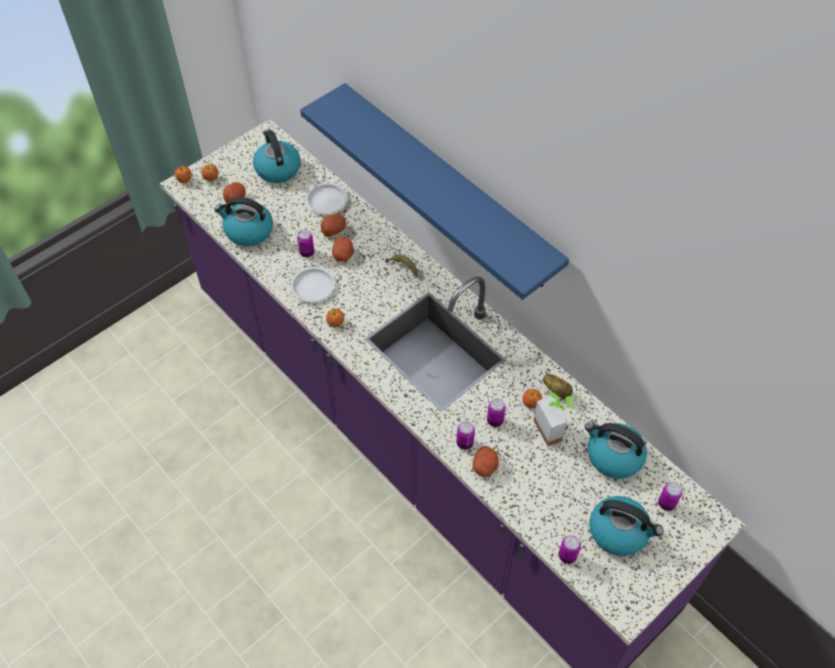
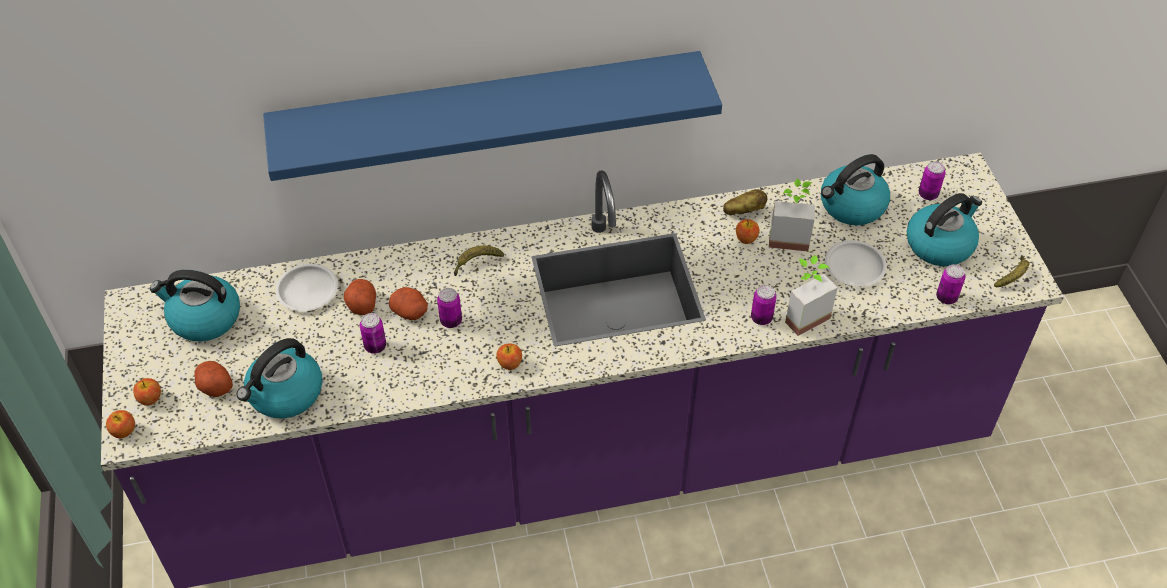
camera: 60 degrees left, 5 degrees down
(313, 287) = (436, 362): white plate -> white plate (855, 266)
(485, 466) = (802, 314): potato -> potted plant
(495, 420) = (749, 279): can -> can (451, 321)
(623, 596) = (1013, 276): none -> banana

